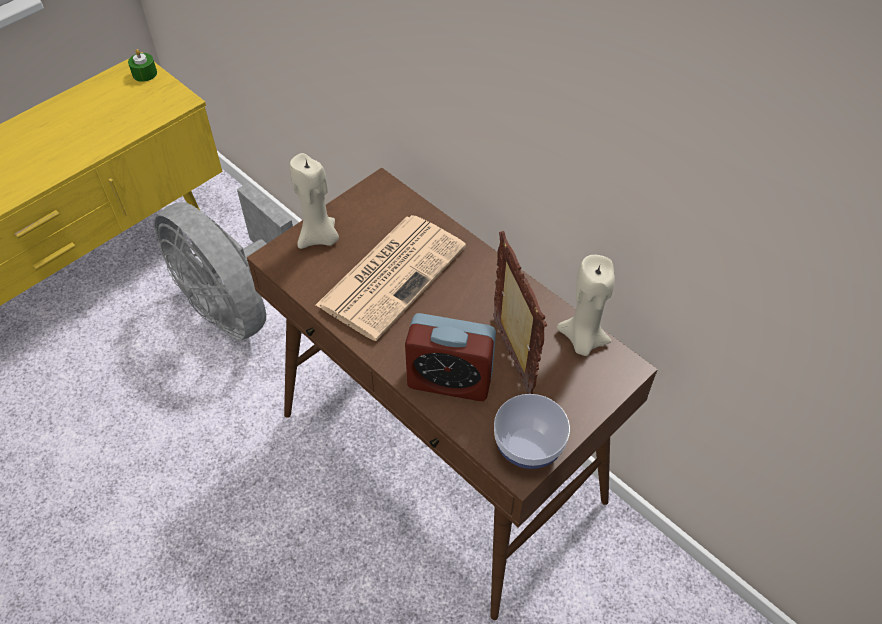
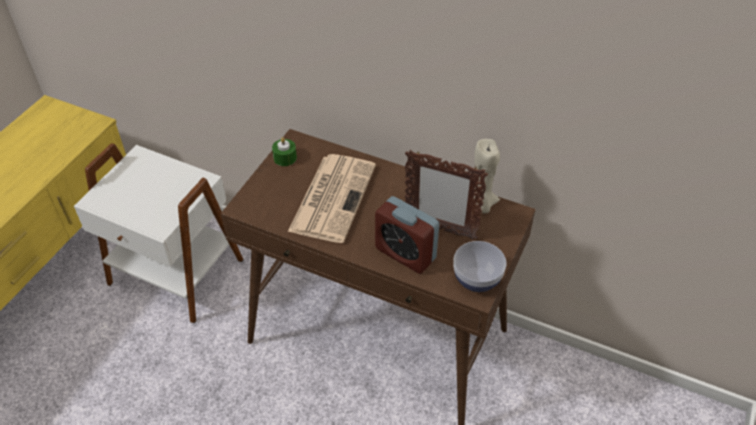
camera: 20 degrees left, 5 degrees down
(144, 73) = (55, 110): green candle -> green candle (285, 158)
(237, 304) = (174, 274): grey fan -> white side table
(319, 238) = (268, 186): beige candle -> none
(450, 380) = (405, 253): alarm clock -> alarm clock turned 45 degrees clockwise
(511, 359) = (440, 229): picture frame -> picture frame turned 150 degrees clockwise

